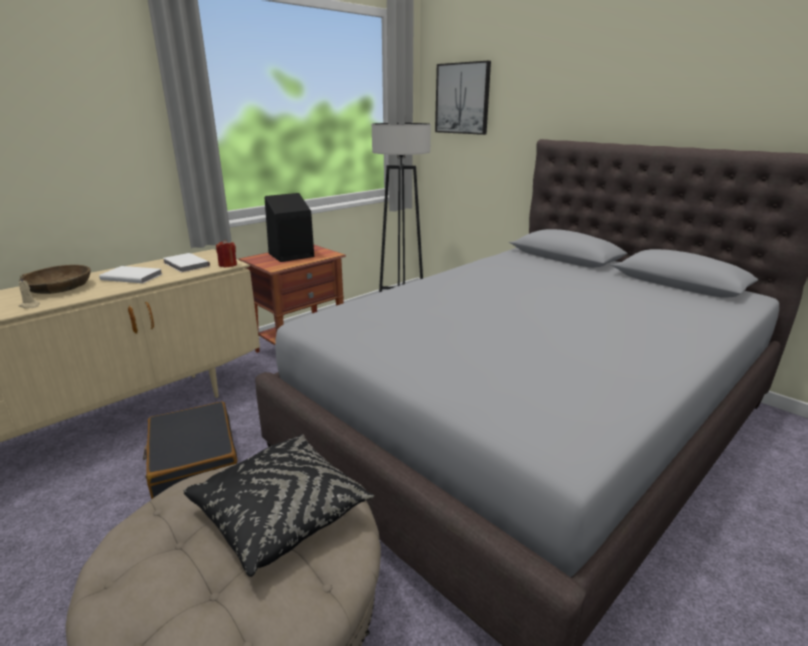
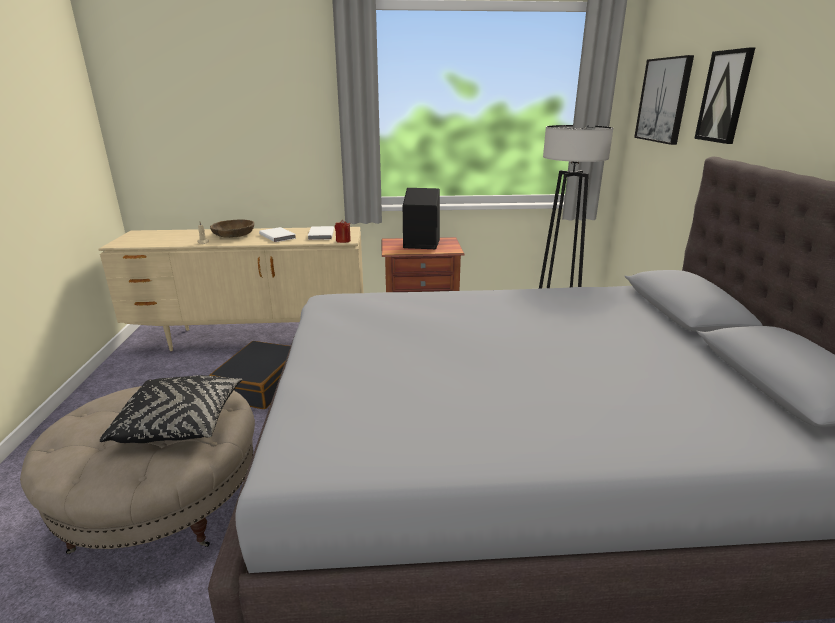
camera: 40 degrees right, 0 degrees up
(532, 93) = (724, 96): none -> picture

